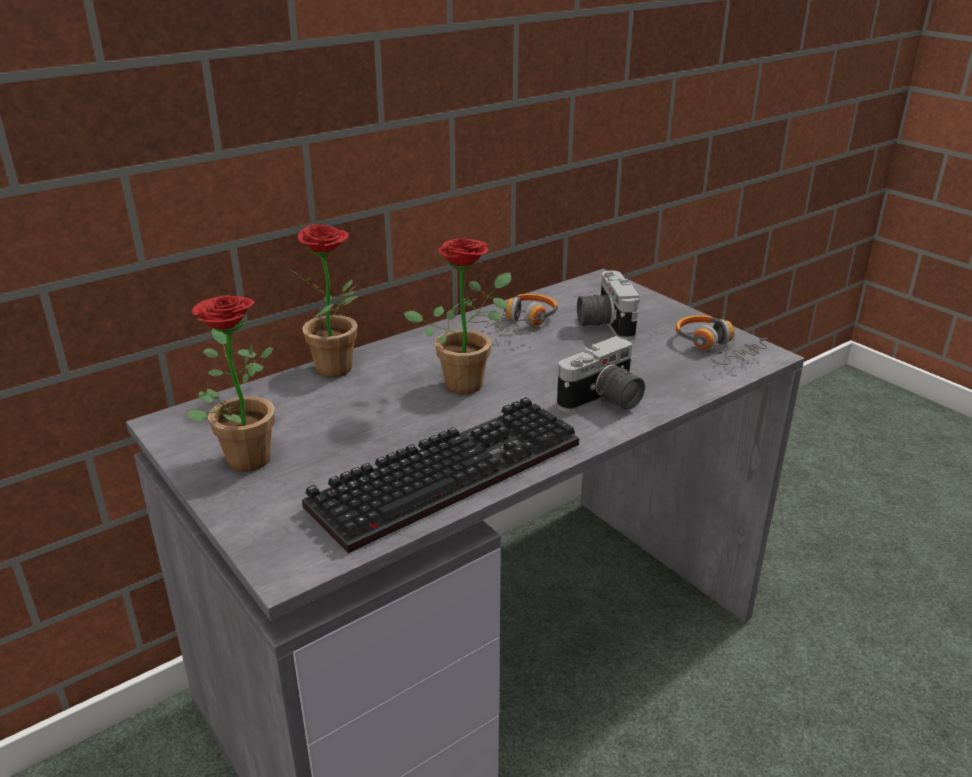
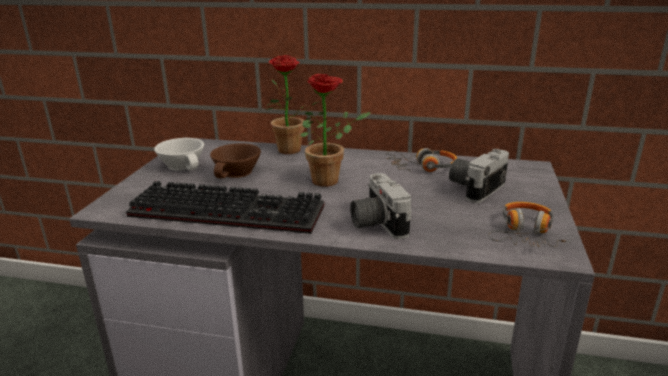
camera: 50 degrees right, 5 degrees down
(243, 455) = (184, 165): potted plant -> white cup
(343, 427) = (238, 173): none -> brown cup
(604, 402) = (375, 223): camera -> camera turned 60 degrees clockwise

